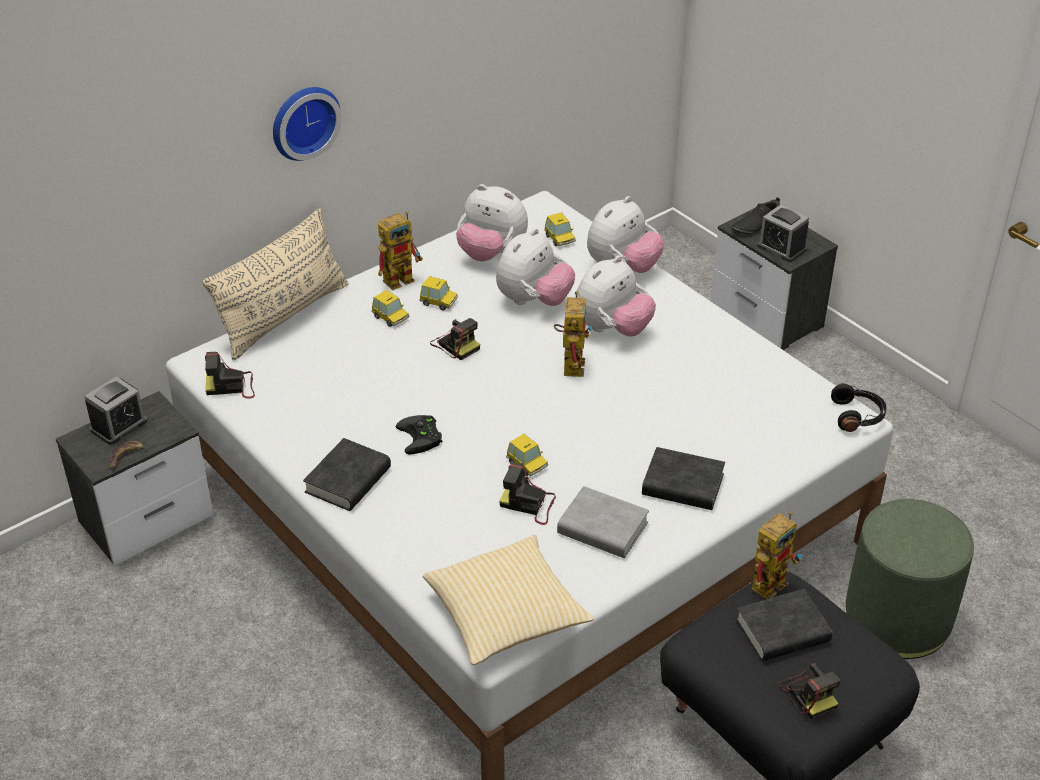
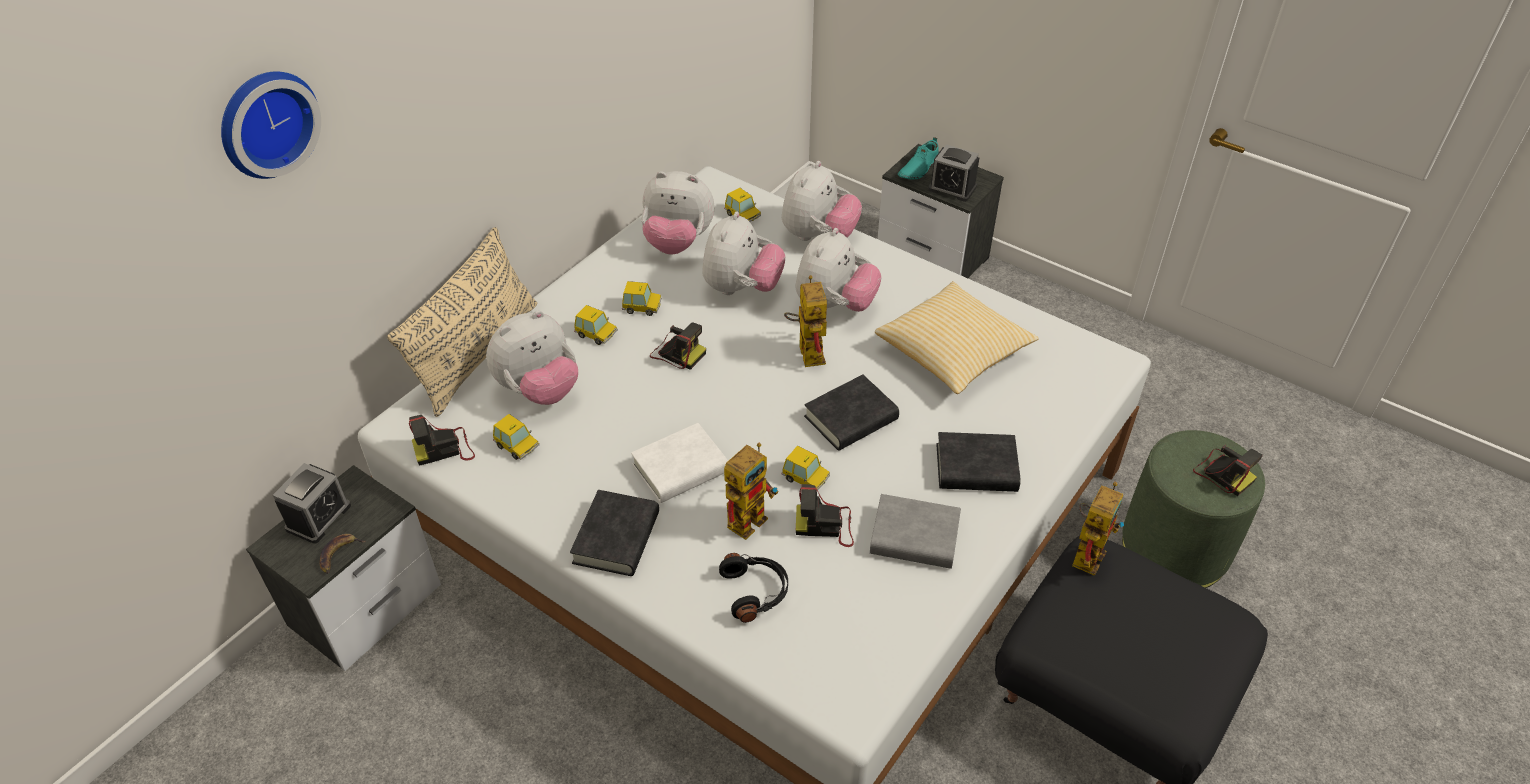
camera: 15 degrees left, 5 degrees up
(291, 395) = (517, 446): none -> toy car
(303, 121) = (467, 132): wall clock -> wall clock (265, 122)
(325, 354) = (539, 390): none -> plush toy
(402, 277) = (593, 285): toy robot -> toy robot (750, 515)
(422, 437) = (680, 469): black game controller -> white book
(505, 615) = (852, 668): pillow -> pillow (952, 353)
(755, 225) = (918, 168): black shoe -> turquoise shoe
(782, 631) = (1123, 608): black book -> black book (851, 418)
(808, 693) = (1178, 675): camera -> camera (1222, 473)
(858, 416) = (1114, 355): black headphones -> black headphones (756, 592)

